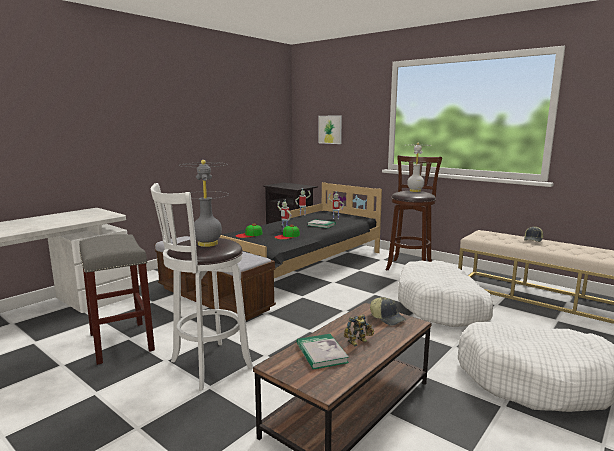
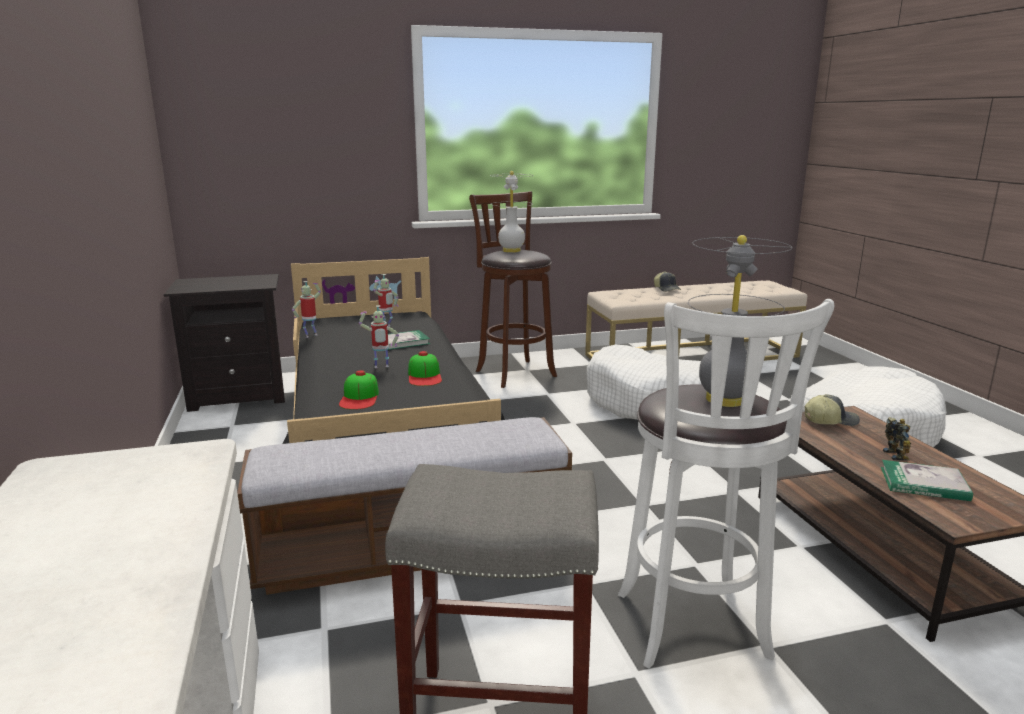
camera: 55 degrees left, 5 degrees up
(330, 129) = (277, 153): picture -> none

